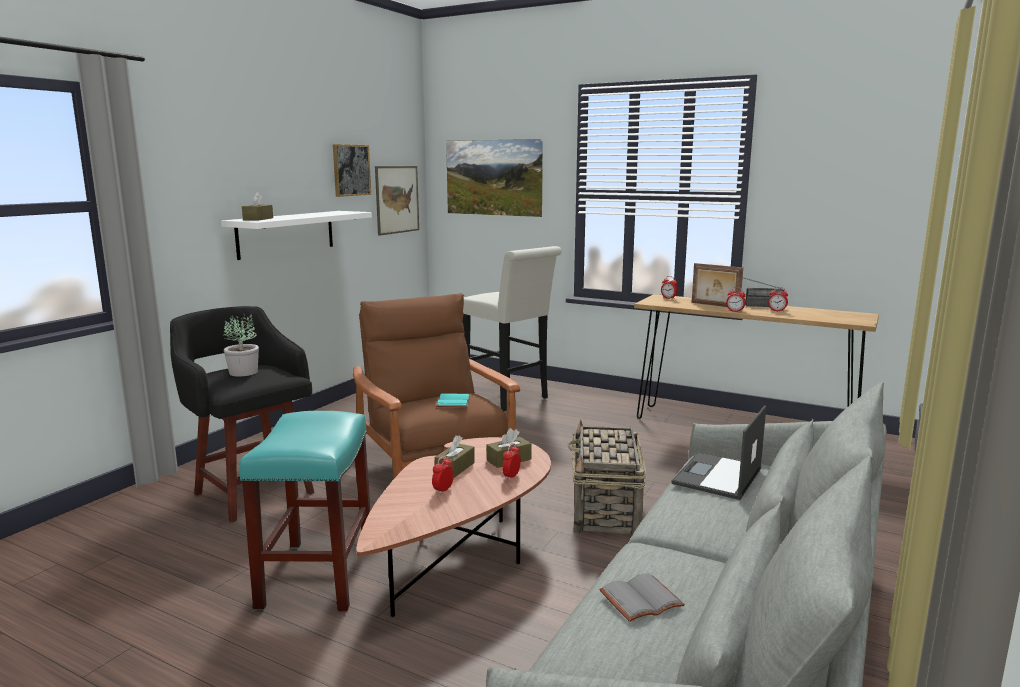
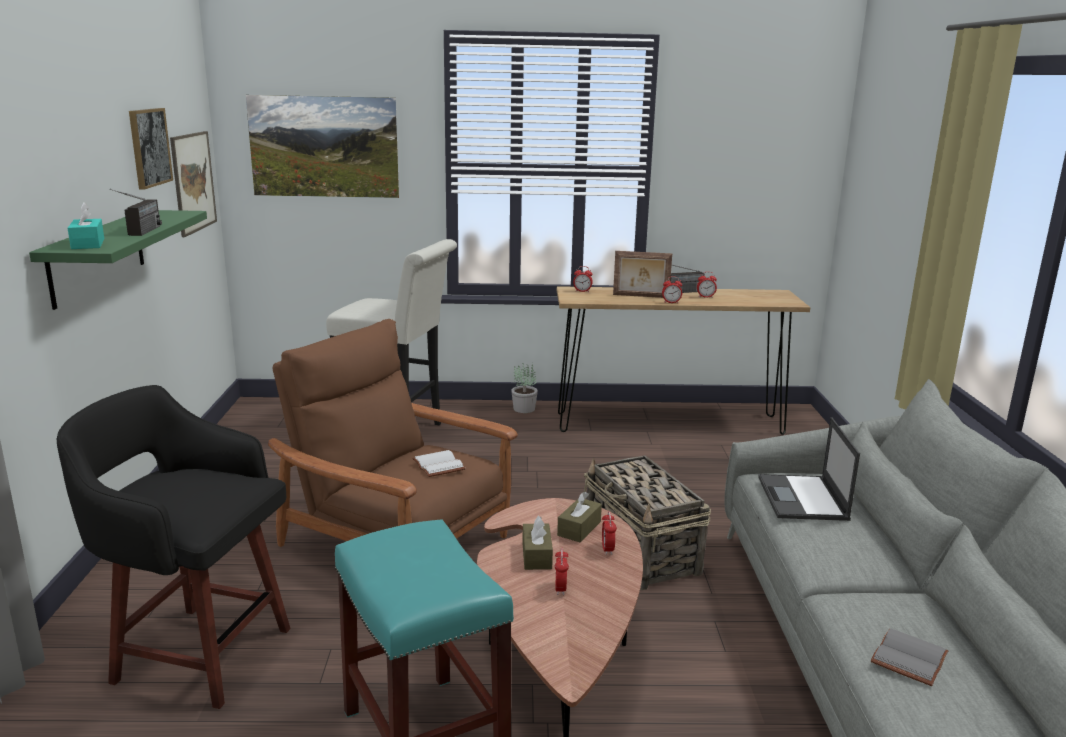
camera: 30 degrees left, 5 degrees up
(244, 372) = (183, 489): potted plant -> potted plant (524, 408)
(258, 219) = (88, 244): brown tissue box -> turquoise tissue box
(286, 234) = (98, 256): white shelf -> green shelf
(300, 217) = (141, 233): none -> radio
(452, 402) = (437, 465): turquoise book -> white book

